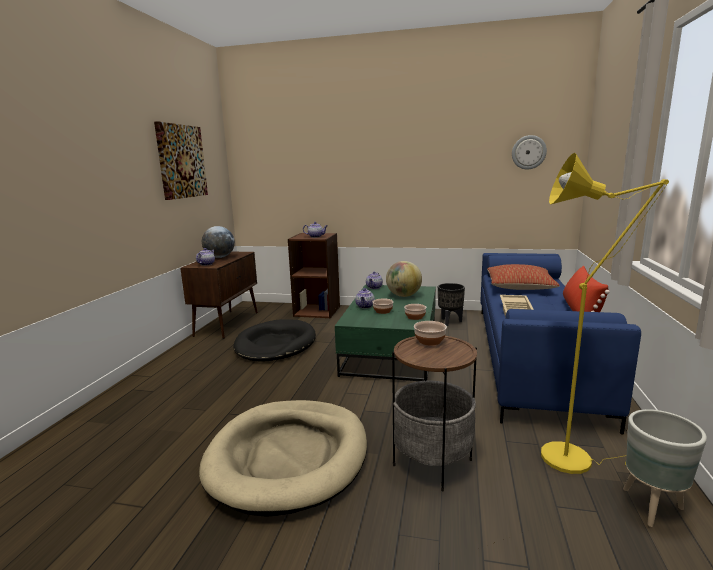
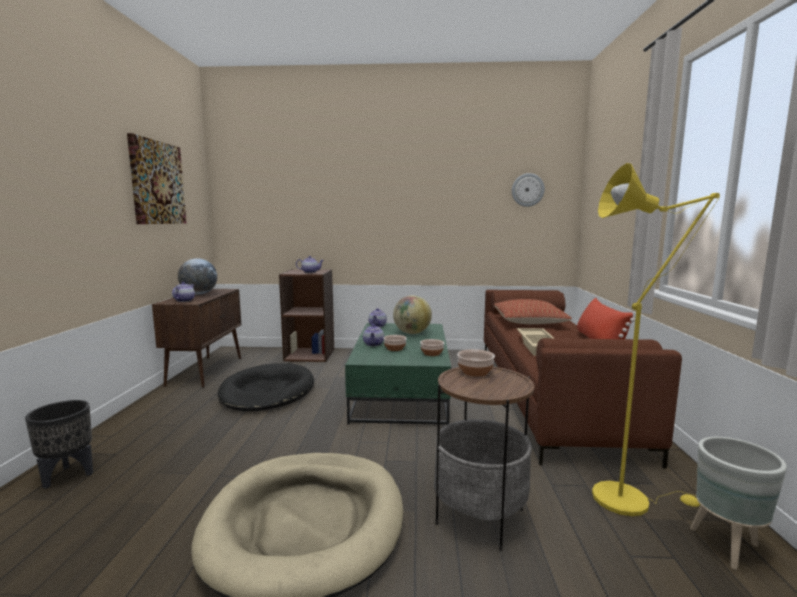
camera: 10 degrees left, 5 degrees down
(450, 322) = (455, 362): black planter -> black planter (68, 476)
(533, 357) = (549, 393): blue sofa -> brown sofa

